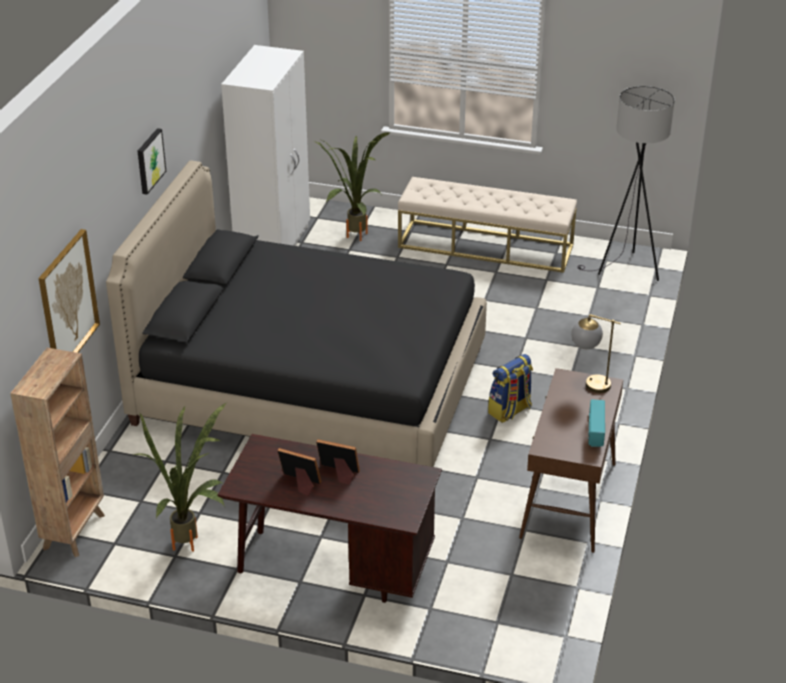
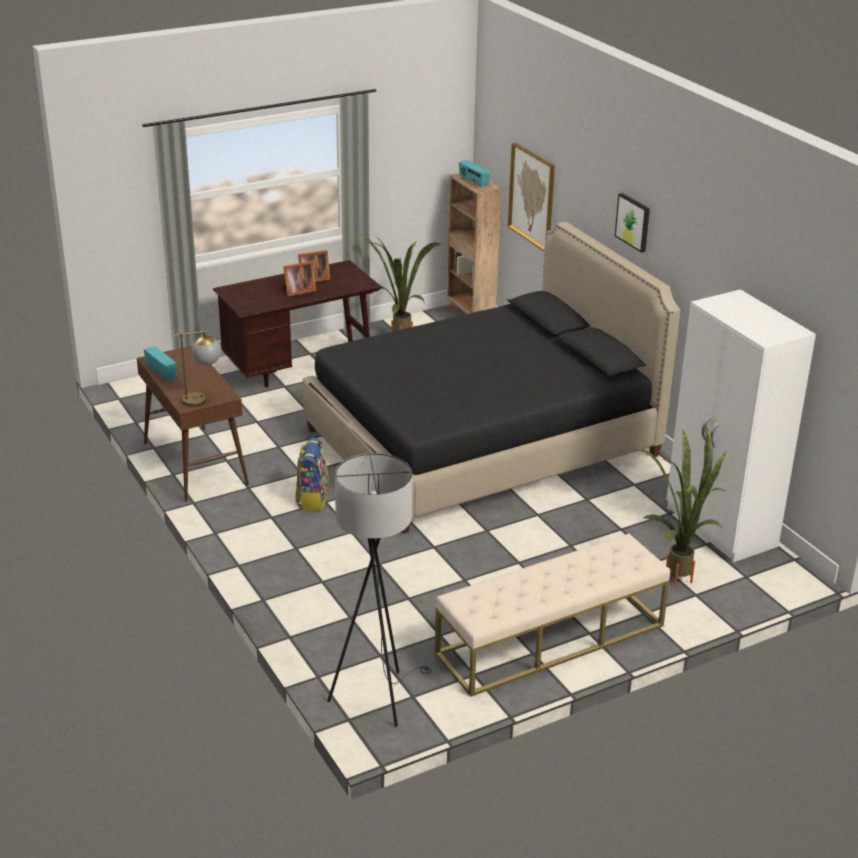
camera: 135 degrees right, 5 degrees down
(52, 371) = (473, 182): none -> radio

